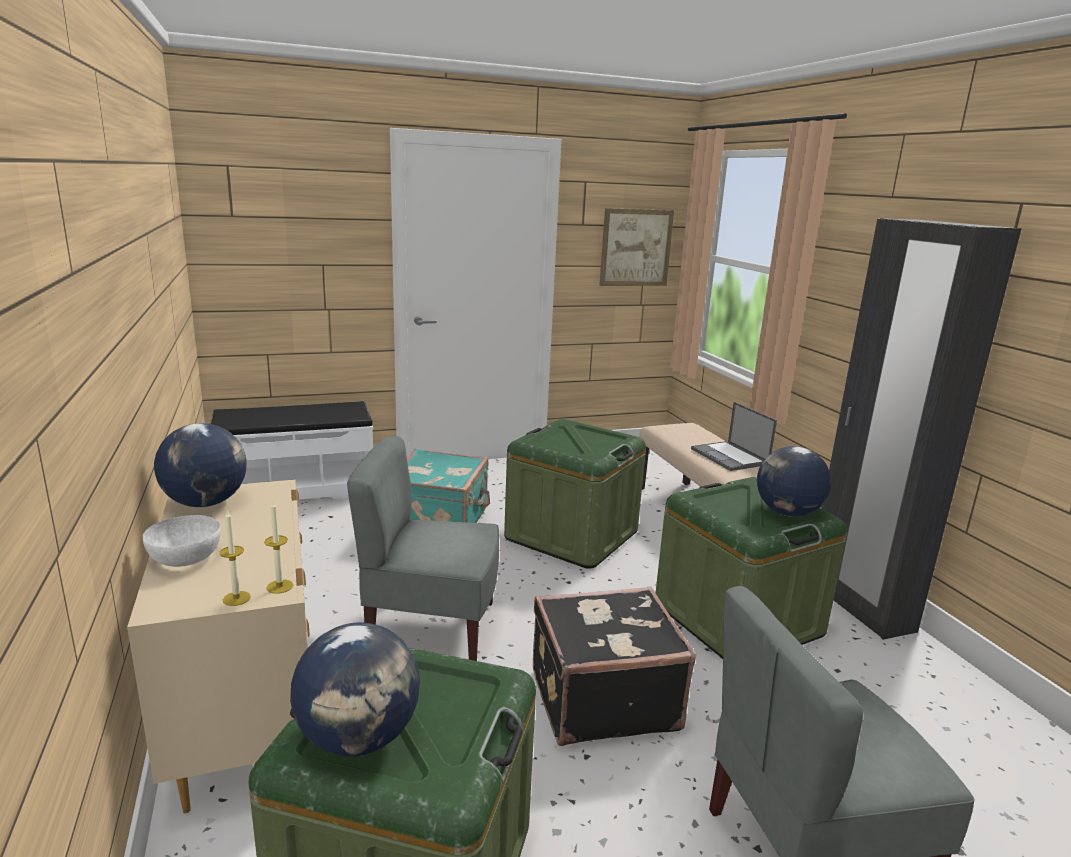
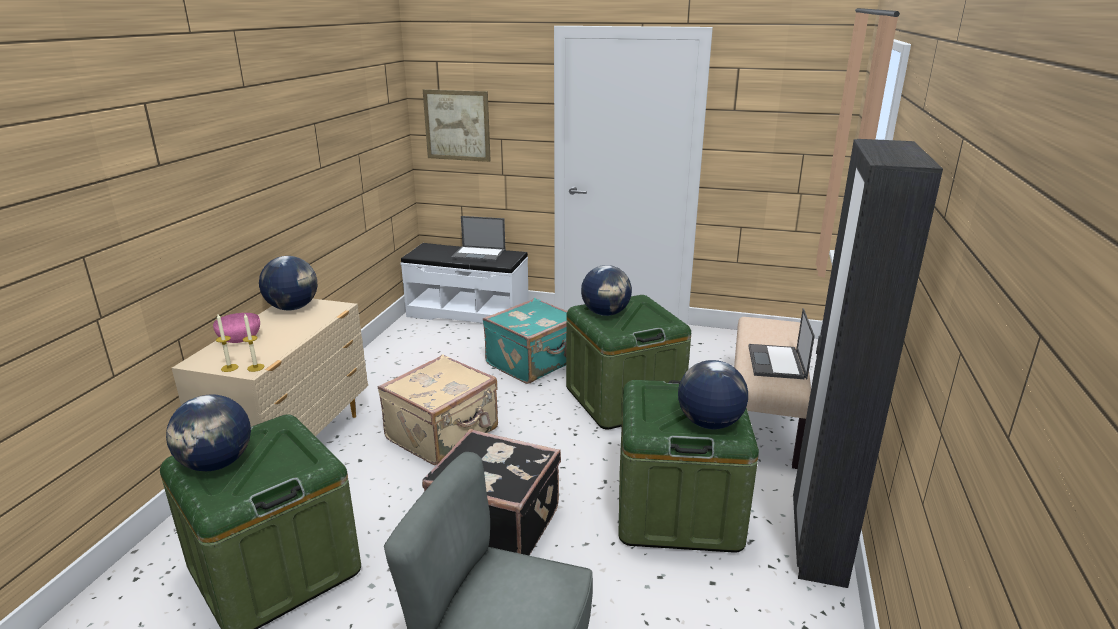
camera: 35 degrees right, 5 degrees up
(185, 559) = (239, 339): white bowl -> pink bowl
(312, 411) = (479, 254): none -> laptop
(431, 628) = (444, 434): grey chair -> beige suitcase
(554, 441) = (606, 313): none -> globe
(636, 248) = (793, 135): picture -> picture (457, 125)

